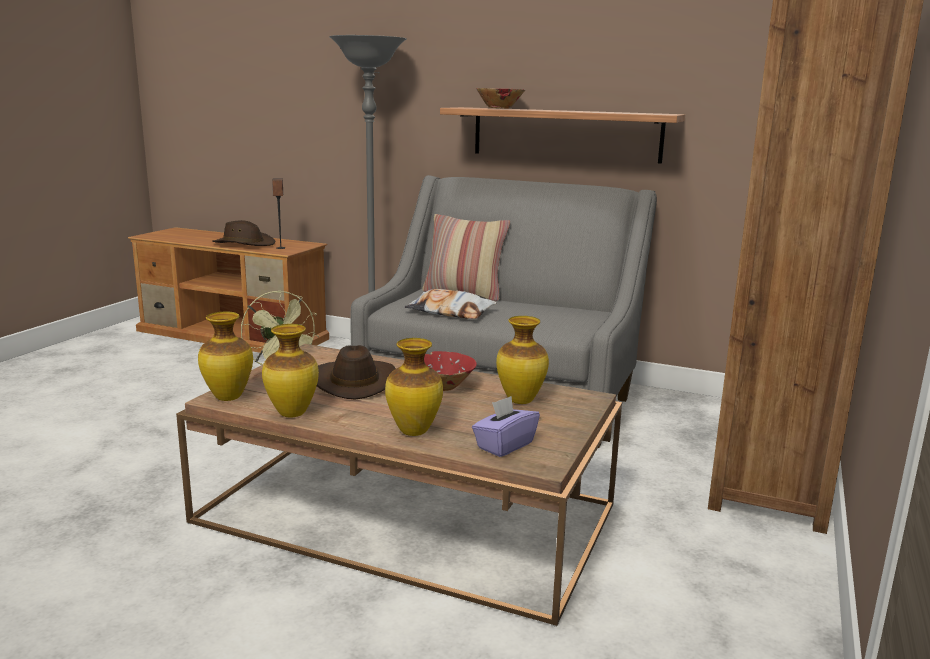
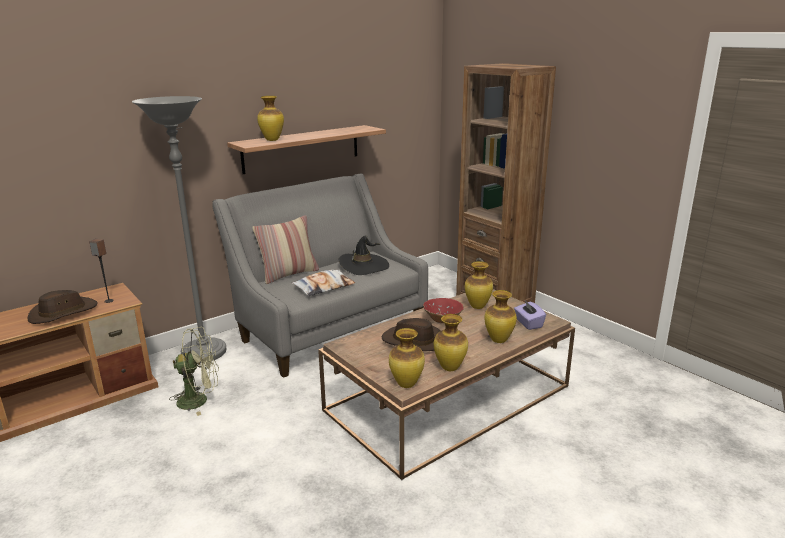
camera: 60 degrees left, 5 degrees up
(499, 108) = (271, 140): red bowl -> vase
(547, 316) = (364, 266): none -> black hat

